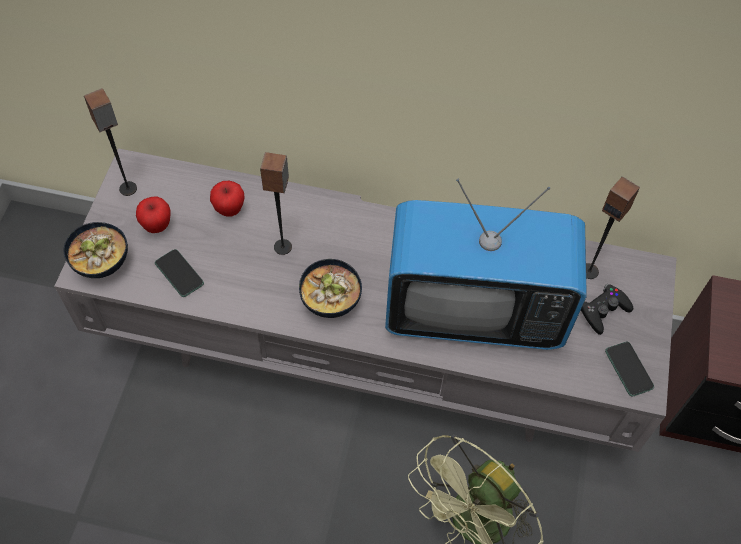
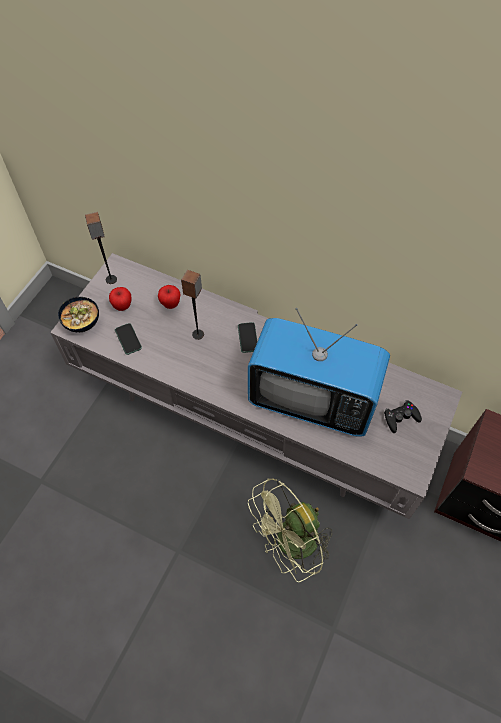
camera: 15 degrees right, 0 degrees up
(331, 300) = (220, 375): bowl -> none
(589, 271) = (398, 389): speaker -> none
(628, 369) = (407, 460): phone -> phone (248, 338)

